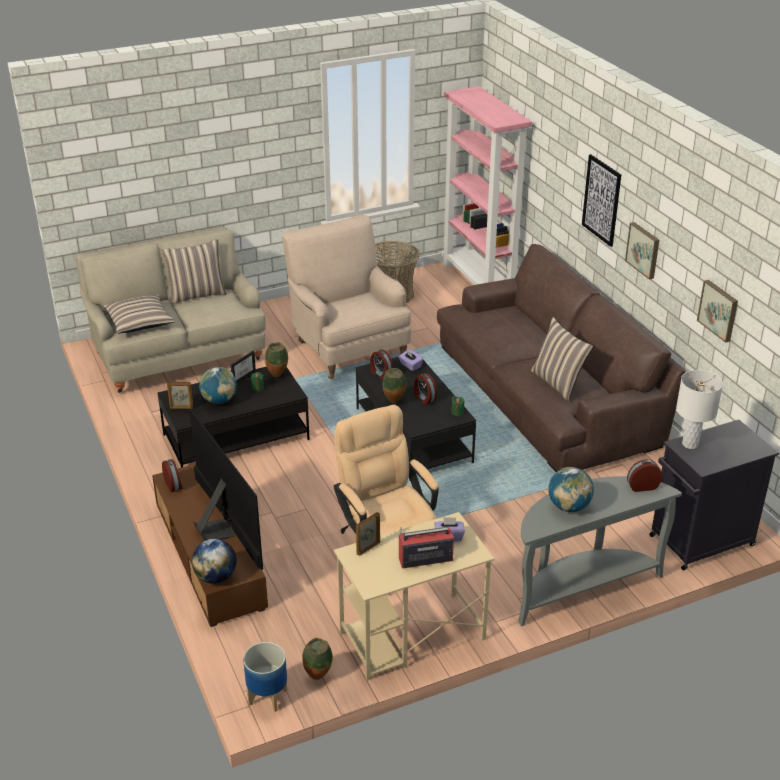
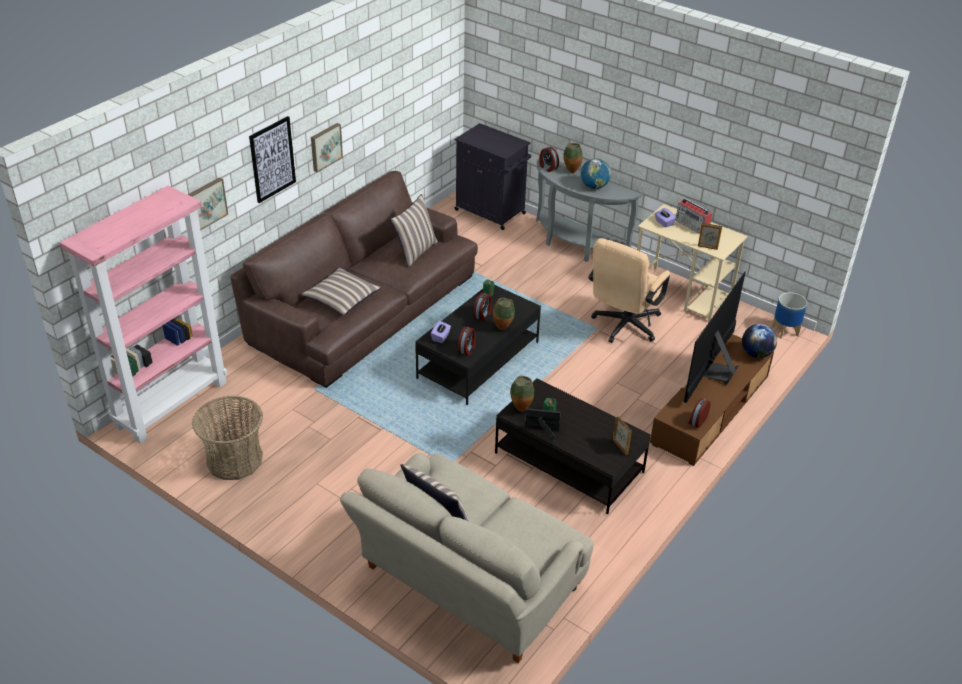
camera: 120 degrees left, 5 degrees up
(140, 321) = (530, 535): pillow -> pillow (342, 298)
(219, 400) = (588, 428): globe -> none
(318, 676) = (749, 318): vase -> vase (571, 171)
(348, 348) = (369, 450): beige armchair -> none
(690, 444) = (499, 149): white table lamp -> none
(719, 310) = (394, 111): picture -> picture (206, 203)

